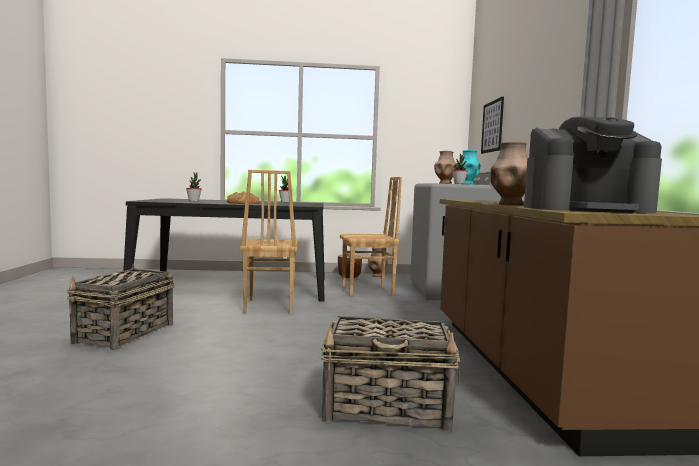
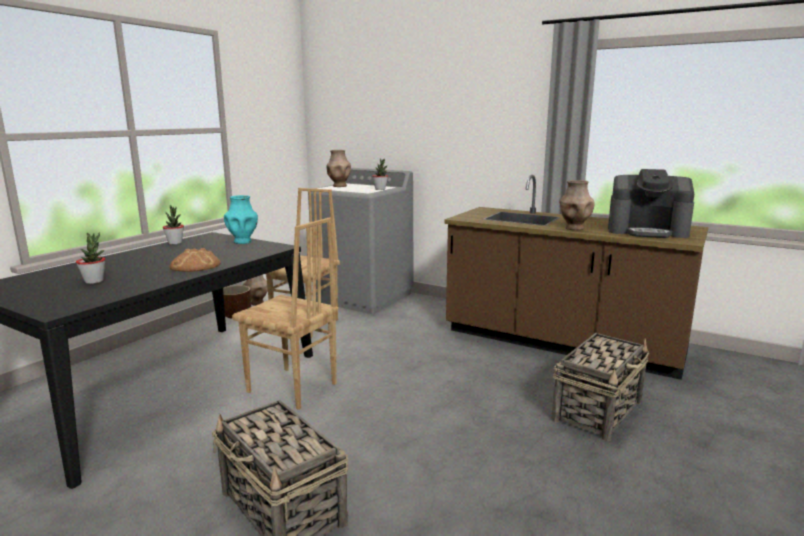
camera: 55 degrees left, 10 degrees up
(467, 184) = (367, 185): turquoise vase -> turquoise vase (243, 242)
(492, 126) = (367, 120): picture -> none
(586, 209) = (647, 231): coffee machine -> coffee machine turned 75 degrees clockwise

